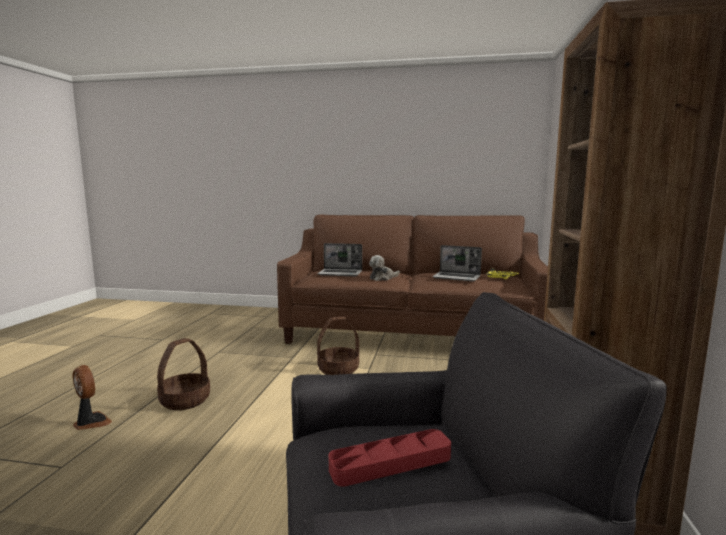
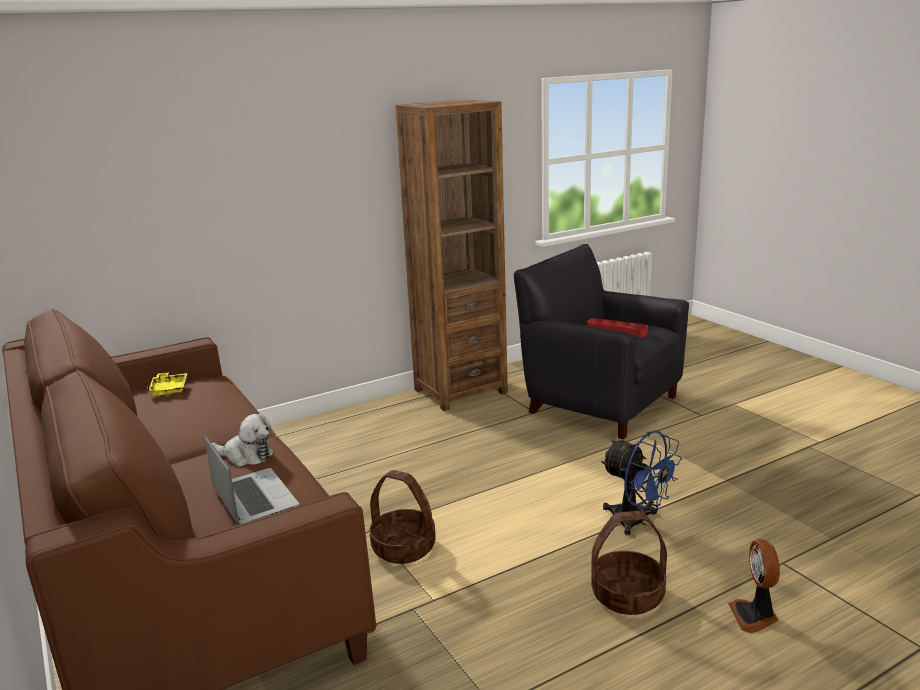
camera: 130 degrees left, 10 degrees up
(209, 443) = (637, 522): none -> blue fan
(457, 277) = (195, 409): laptop -> none

